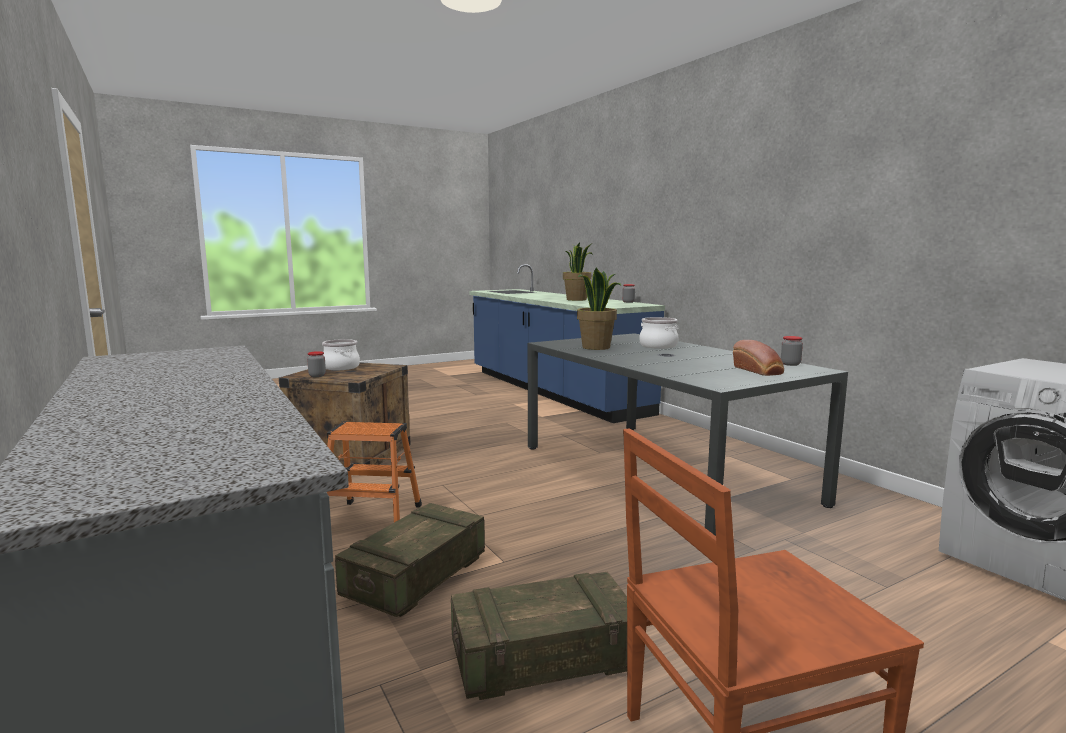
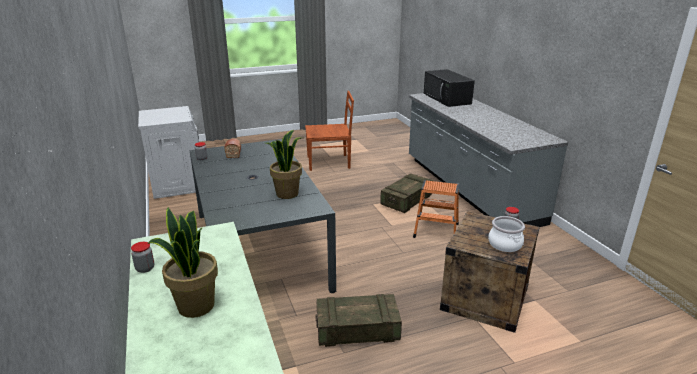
camera: 170 degrees left, 15 degrees up
(161, 451) = (447, 98): none -> black microwave
(544, 659) = (366, 178): crate -> crate (357, 330)
(658, 346) = (236, 193): cooking pot -> none

